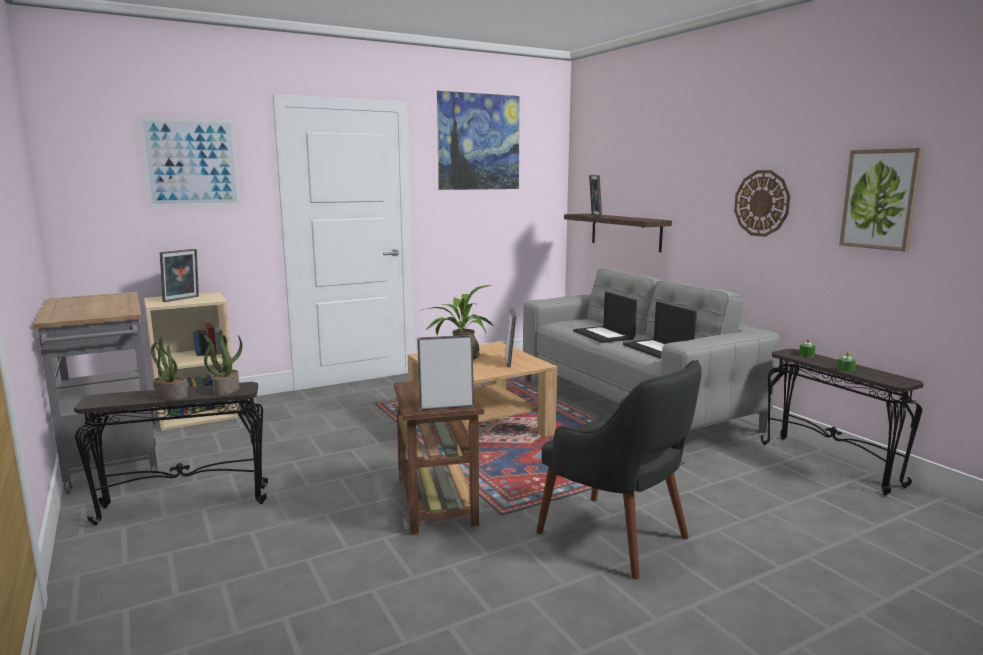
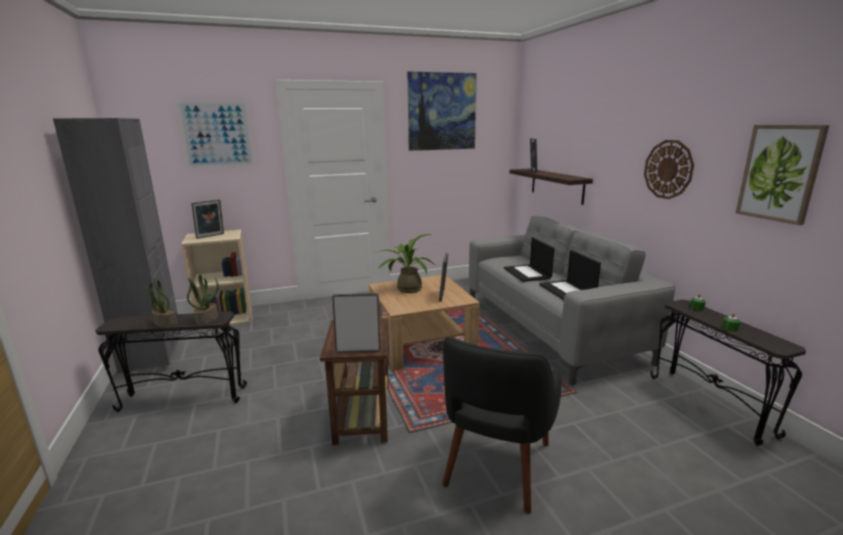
camera: 10 degrees right, 5 degrees up
(113, 462) = (154, 356): grey cart -> grey cabinet
(616, 536) = (496, 466): black armchair -> black armchair turned 60 degrees clockwise

